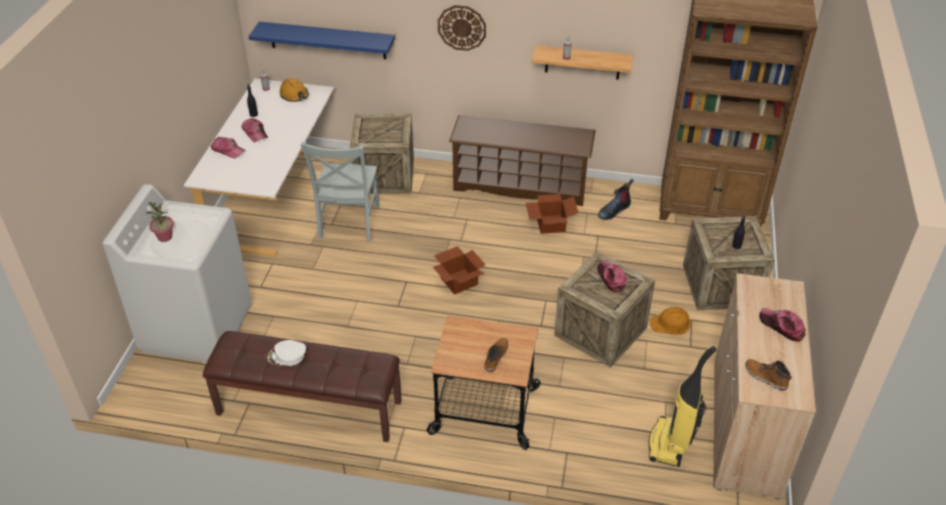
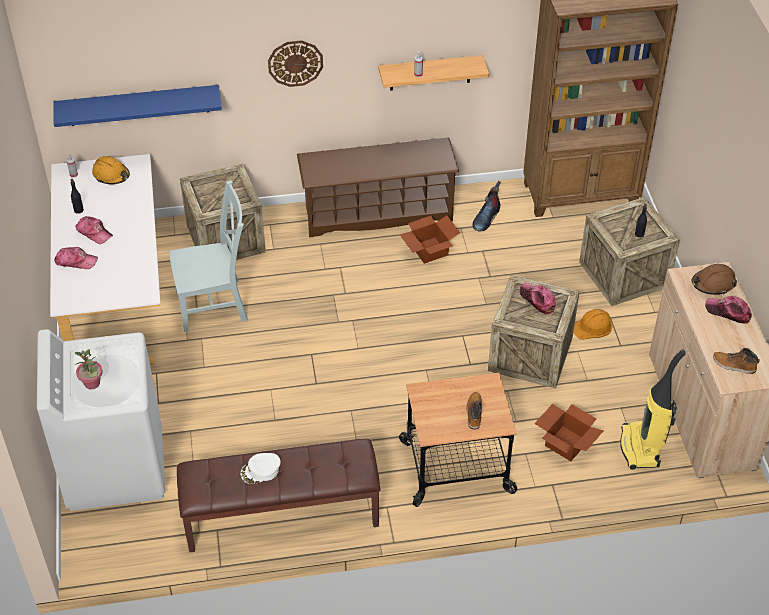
camera: 20 degrees left, 5 degrees up
(348, 223) = (215, 305): grey chair -> grey chair turned 90 degrees counterclockwise
(459, 280) = (365, 338): cardboard box -> cardboard box (566, 442)
(777, 297) = (713, 284): none -> brown hard hat

